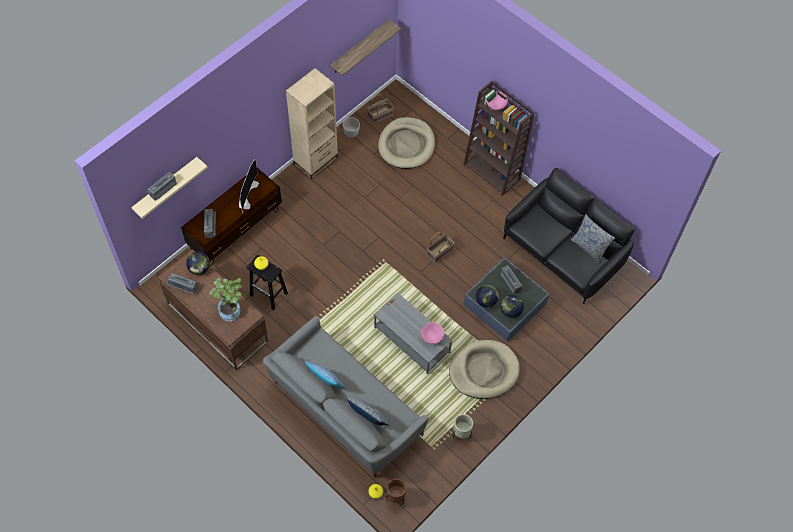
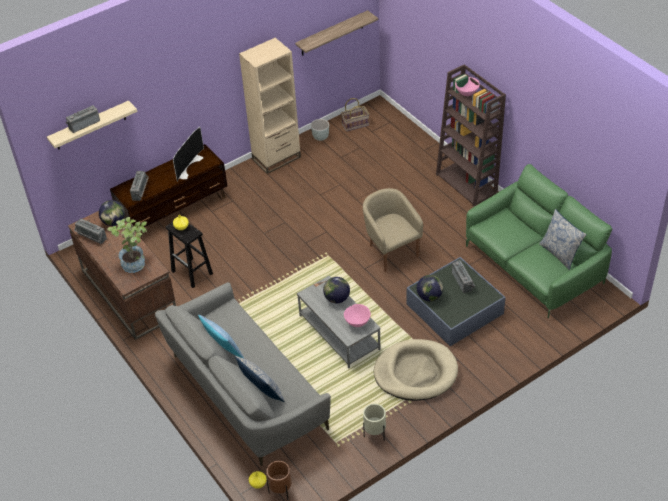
camera: 15 degrees right, 15 degrees down
(406, 145) = (377, 152): beige dog bed -> none
(439, 252) = (390, 252): basket -> beige armchair
(510, 311) = (456, 309): globe -> globe (337, 298)
(563, 251) = (533, 265): black sofa -> green sofa

